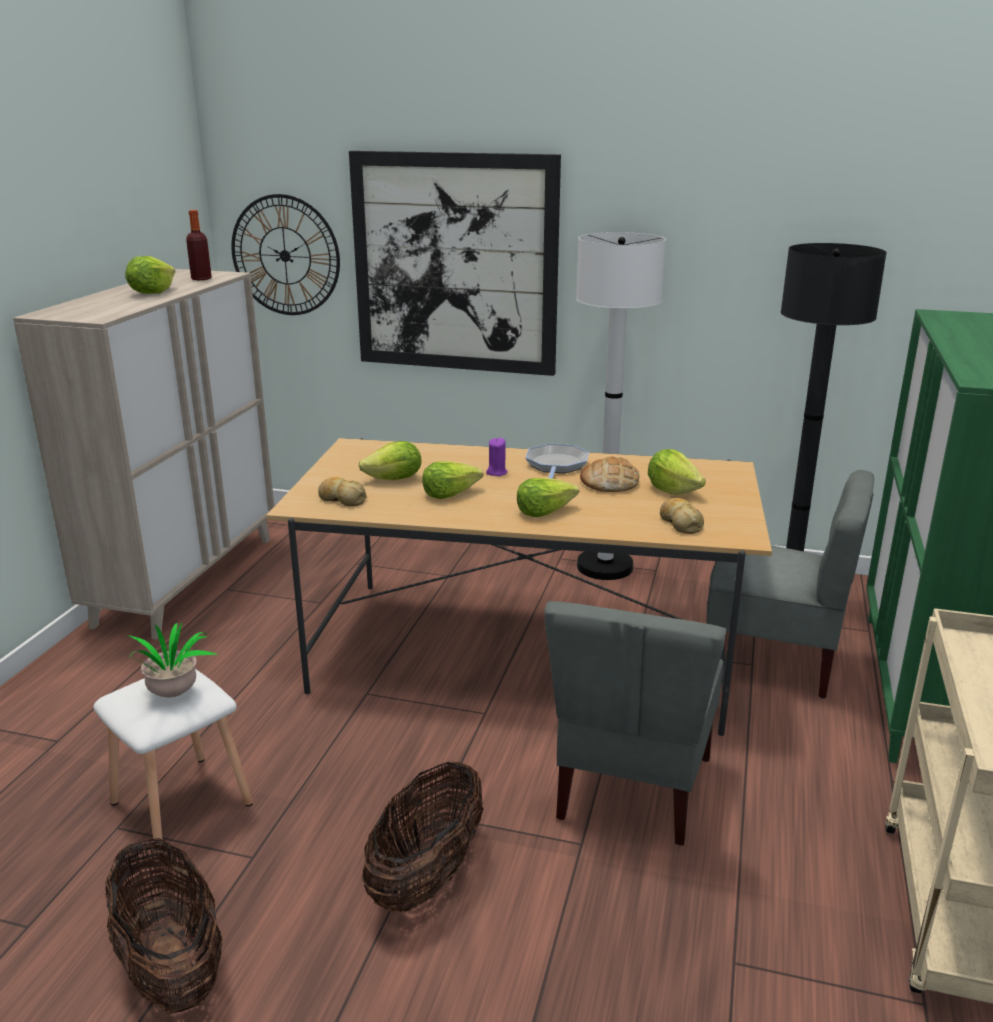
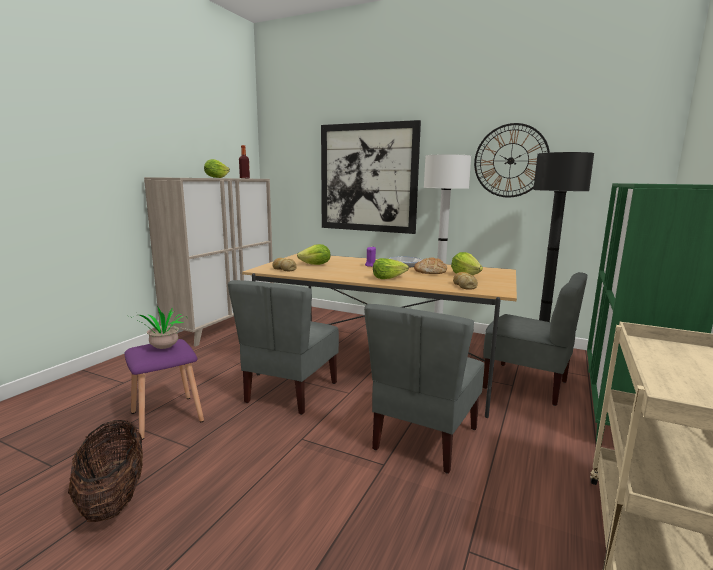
camera: 10 degrees right, 10 degrees down
(183, 804) = (168, 417): white stool -> purple stool
(285, 255) = (290, 177): wall clock -> wall clock (510, 161)
(381, 724) = (290, 392): none -> grey chair
(427, 876) = (283, 470): basket -> none
(450, 494) = (341, 270): lettuce -> none

